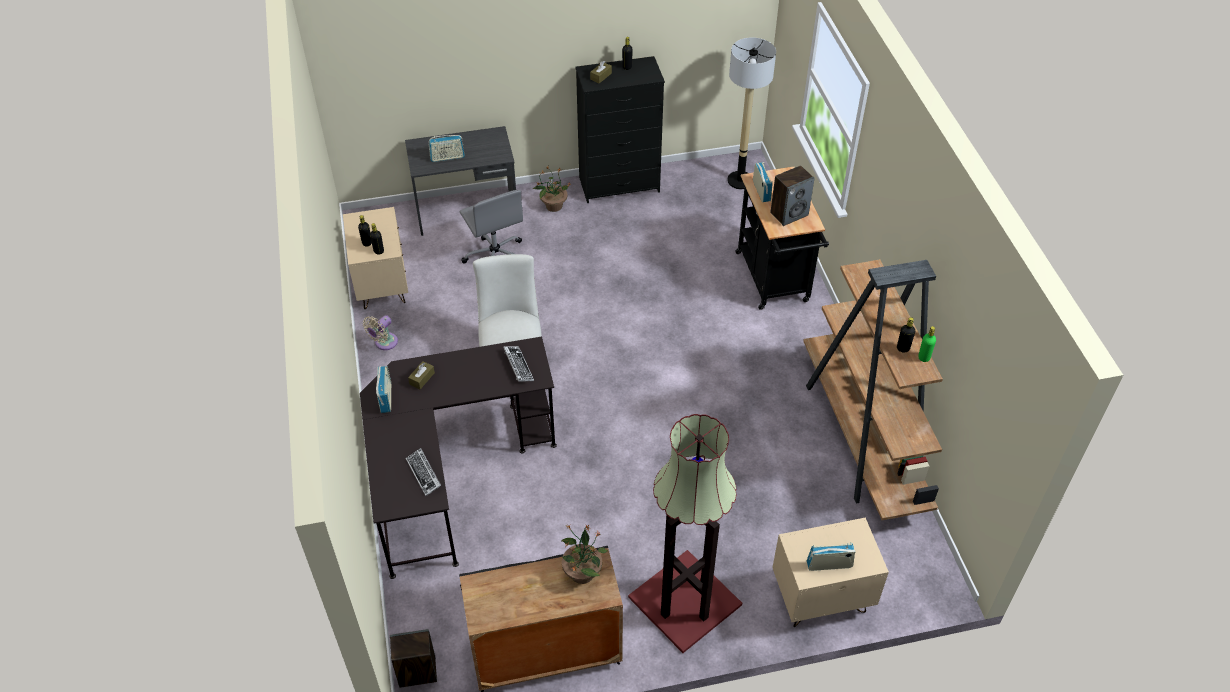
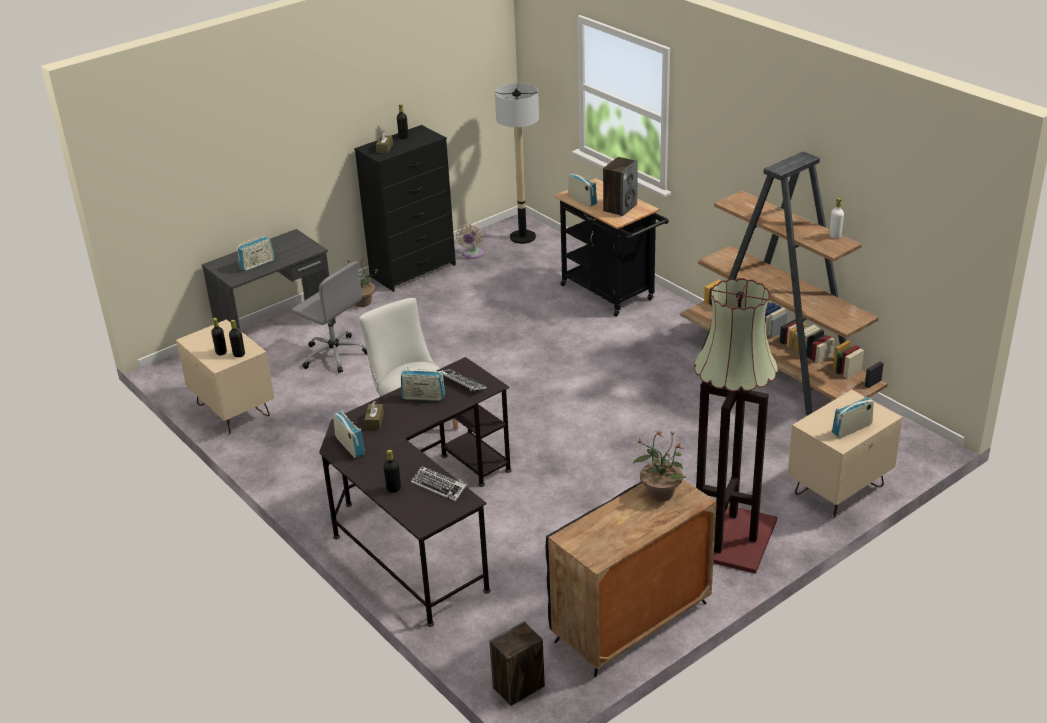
camera: 25 degrees left, 15 degrees down
(384, 343) = (272, 452): beige fan -> beige fan (472, 255)
(477, 369) = (423, 397): none -> radio
(903, 348) = (813, 235): black bottle -> black bottle (393, 489)
(924, 357) = (835, 236): green bottle -> white bottle

